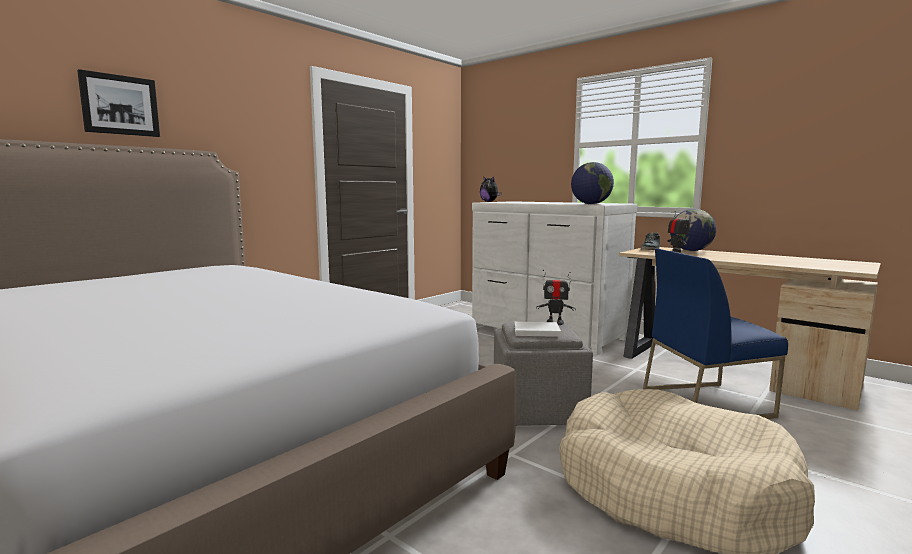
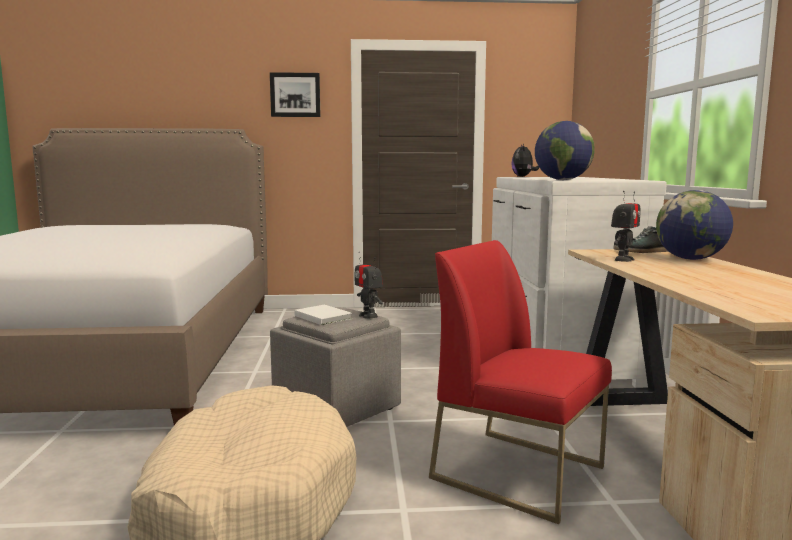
camera: 45 degrees right, 0 degrees up
(120, 105) = (180, 97): picture -> picture (295, 95)
(706, 402) = (519, 472): blue chair -> red chair

